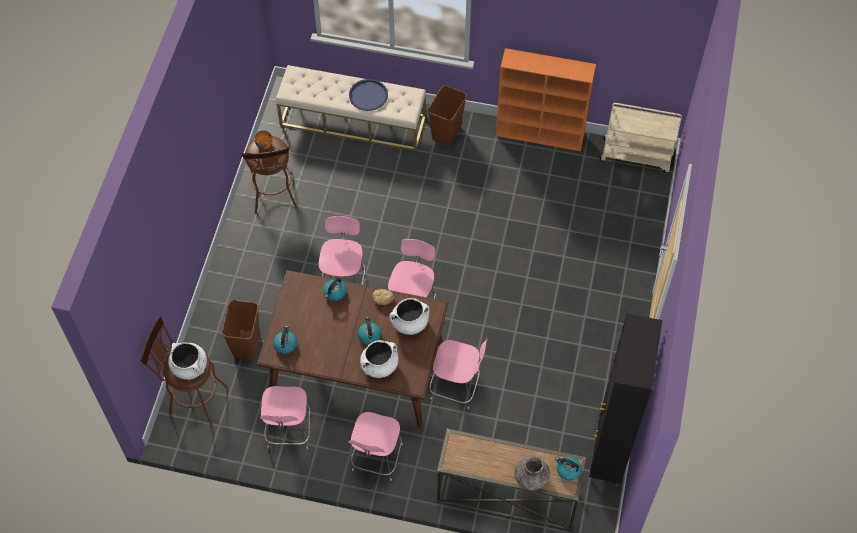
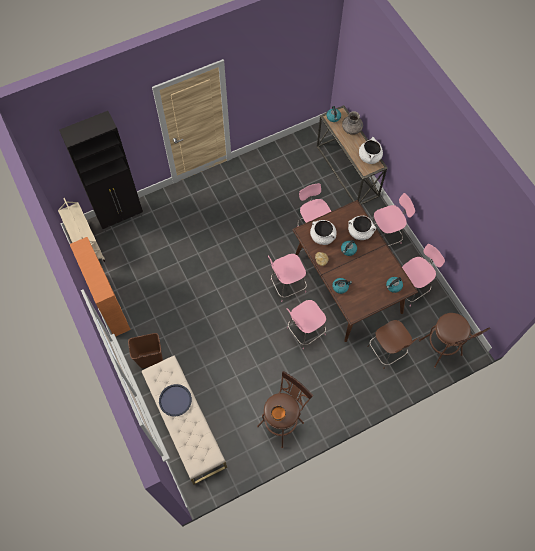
camera: 130 degrees left, 5 degrees up
(189, 367) = (453, 324): white cooking pot -> white cooking pot (369, 157)
(246, 344) = (387, 351): brown trash can -> brown chair
(607, 455) = (287, 145): black cabinet -> black cabinet (121, 217)

